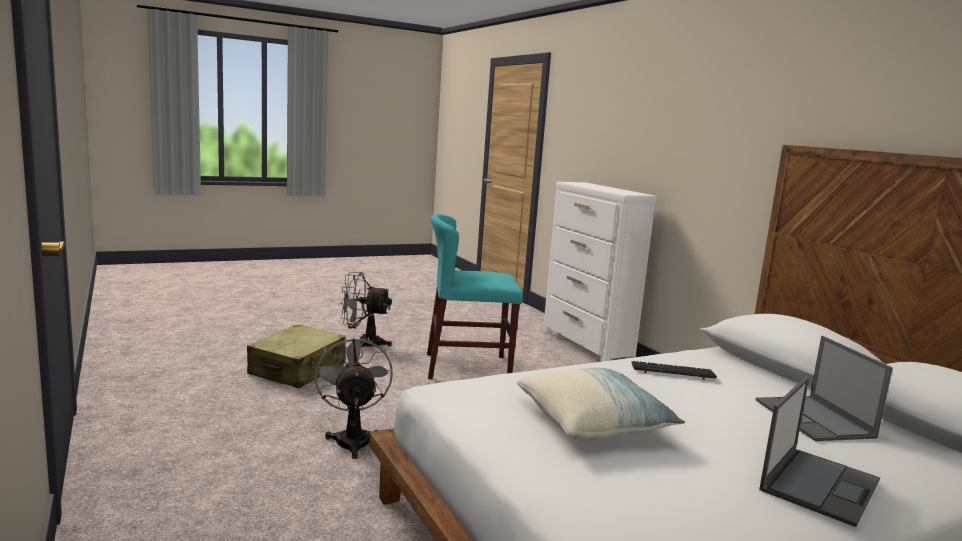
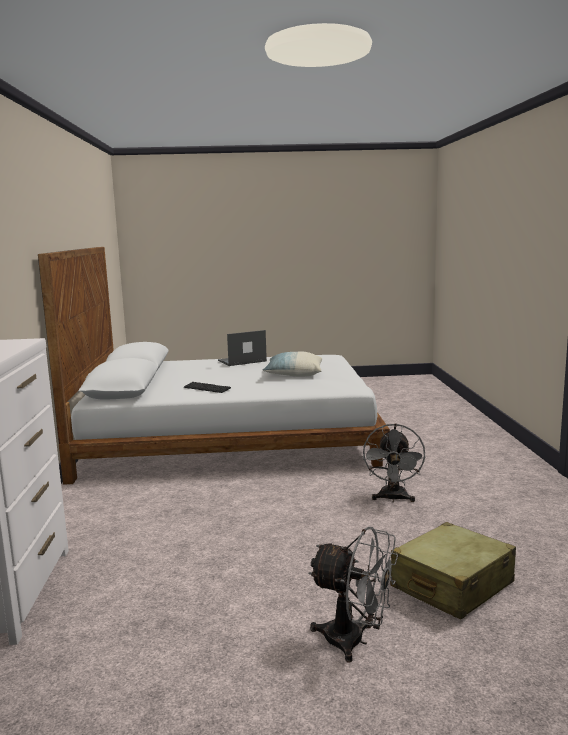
camera: 155 degrees left, 0 degrees up
(467, 367) = (234, 568): turquoise chair -> none
(814, 419) = (188, 372): laptop -> none

